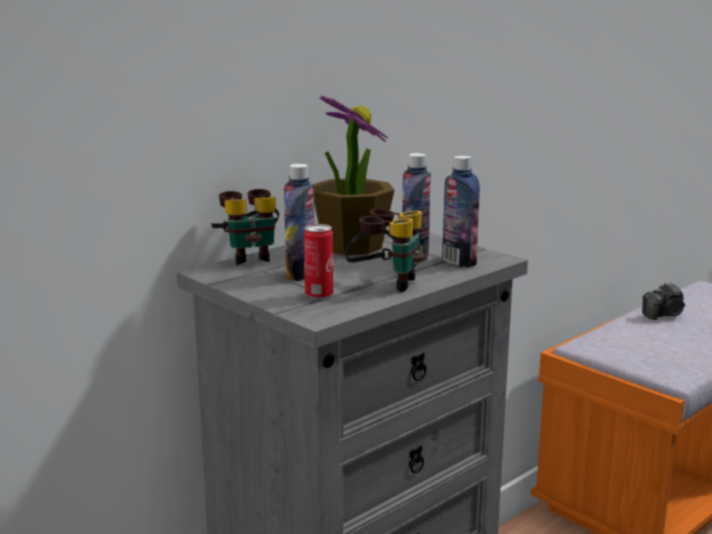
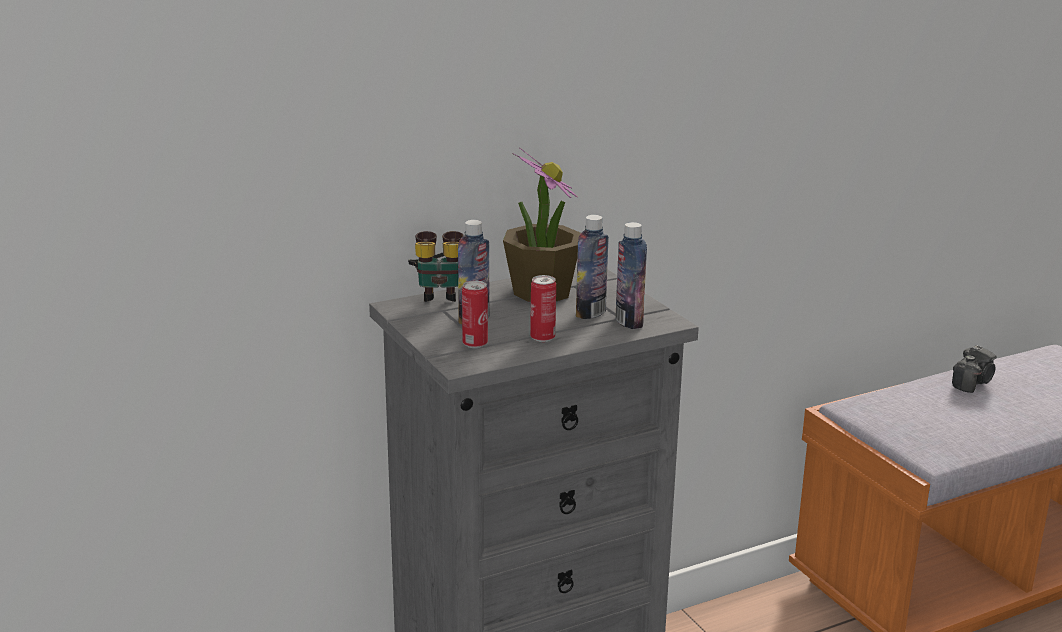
camera: 15 degrees right, 5 degrees up
(385, 283) = (542, 338): binoculars -> can
(664, 315) = (972, 383): camera -> camera turned 45 degrees counterclockwise

